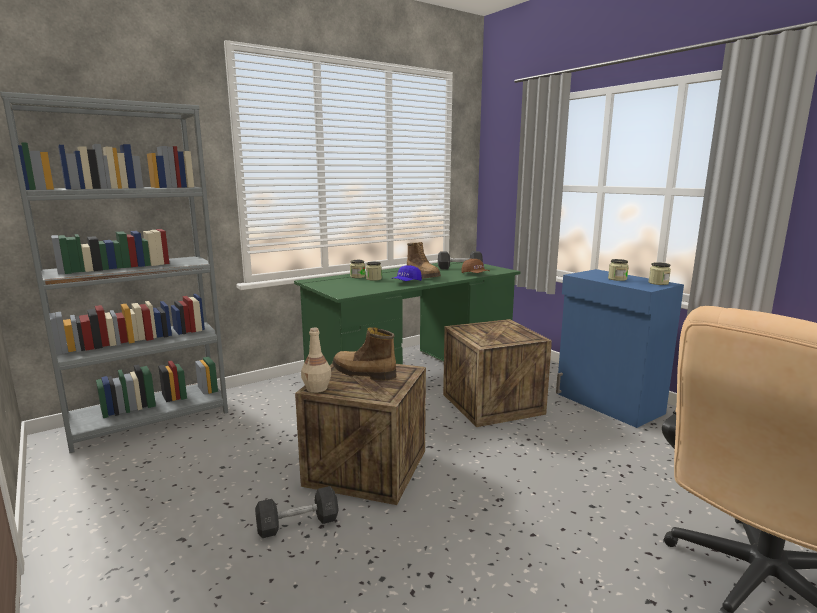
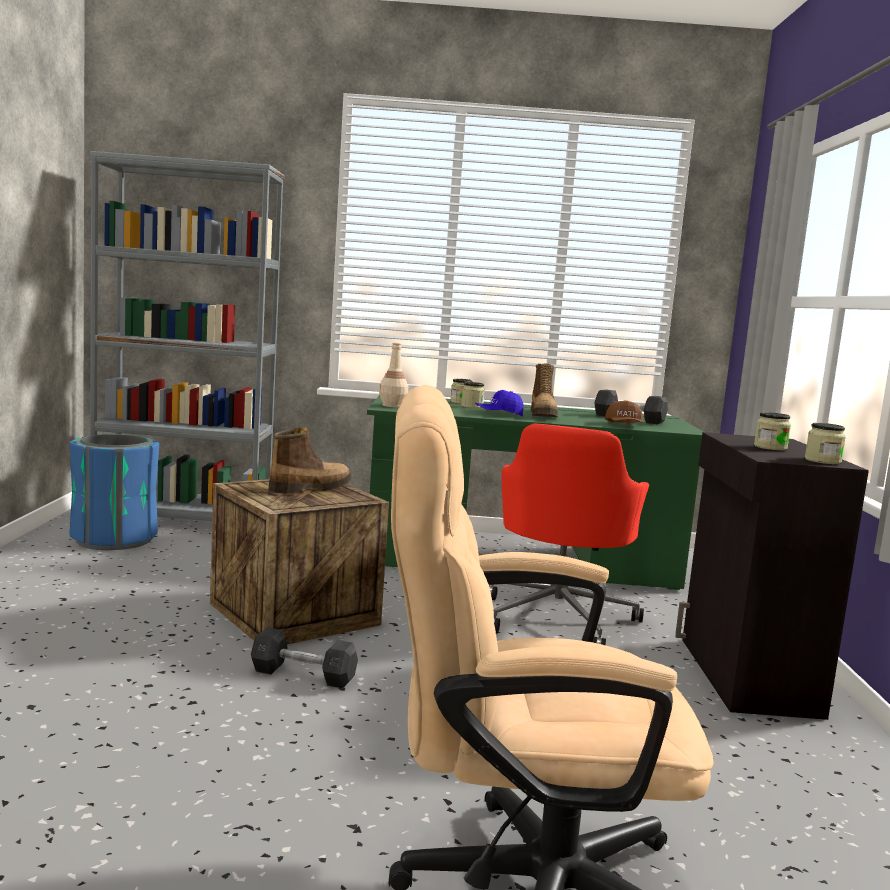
camera: 35 degrees right, 5 degrees down
(124, 462) = (114, 539): none -> blue trash can
(298, 524) = (157, 625): grey dumbbell -> grey dumbbell (303, 675)
(317, 388) = (238, 485): beige bottle -> beige bottle (392, 406)
(363, 373) = (309, 489): boot -> boot turned 75 degrees clockwise
(492, 404) = (558, 618): crate -> red office chair
(608, 403) = (745, 676): blue cabinet -> black cabinet

